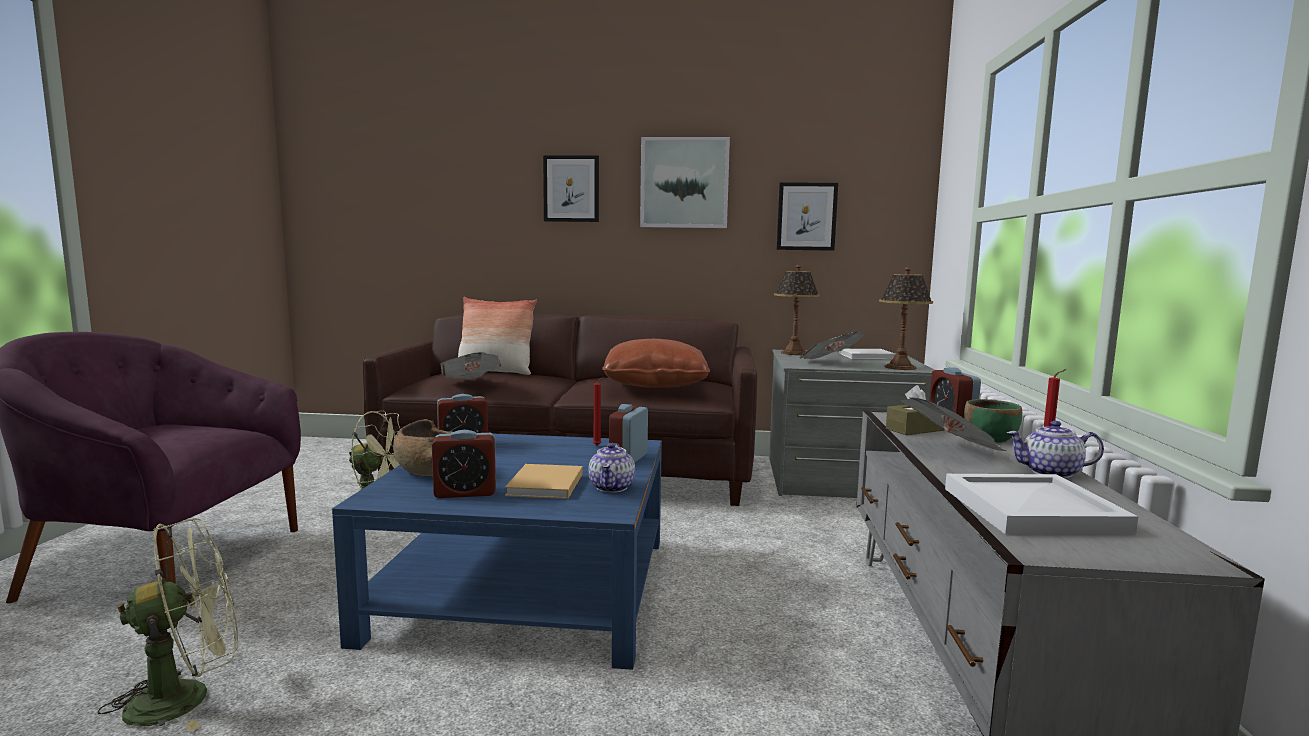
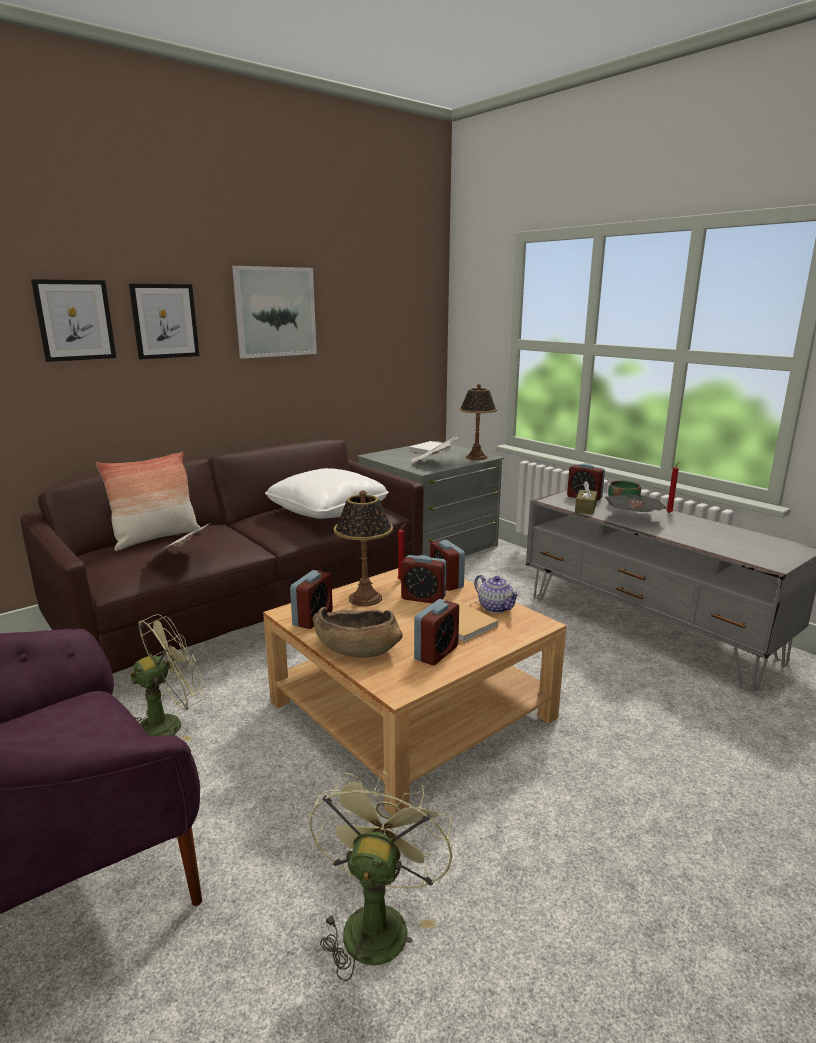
camera: 45 degrees left, 10 degrees up
(526, 587) = (411, 709): blue coffee table -> beige coffee table
(575, 460) = (423, 598): none -> alarm clock
(655, 384) = (328, 511): brown pillow -> white pillow
(794, 353) = (383, 456): table lamp -> table lamp (365, 598)
(806, 216) = (370, 339): picture -> picture (75, 320)
(1035, 510) = (730, 544): white tray -> none
(1050, 472) = (686, 520): teapot -> none

